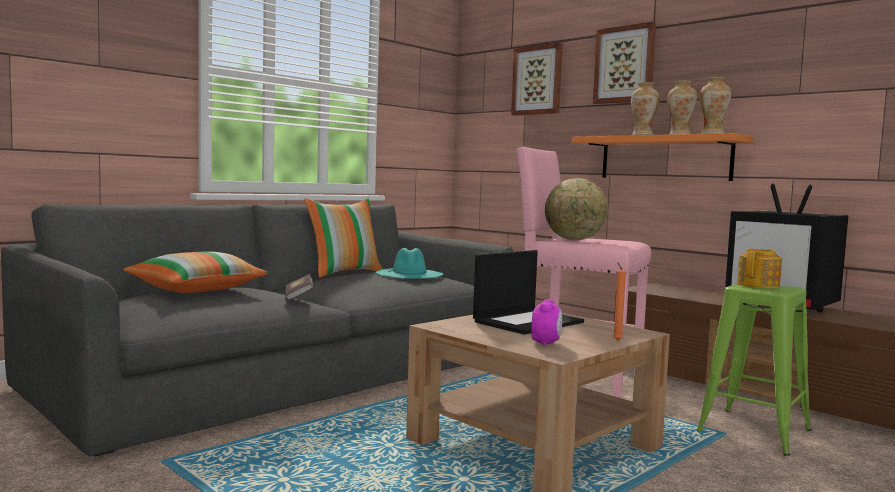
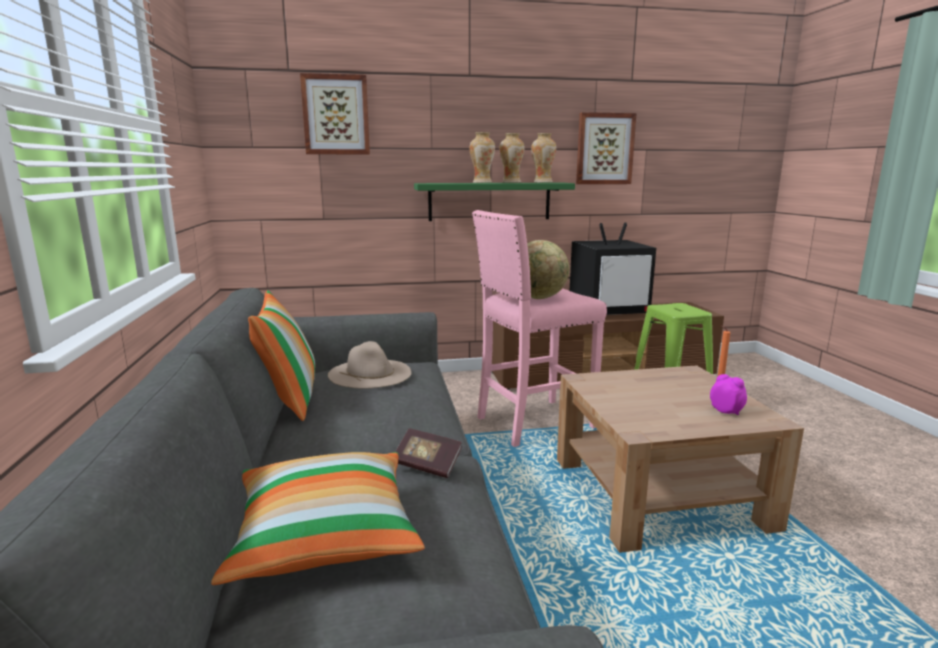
camera: 55 degrees left, 10 degrees up
(409, 273) = (370, 373): turquoise hat -> beige hat
(528, 322) = (637, 393): laptop -> none
(625, 64) = (443, 109): picture -> picture (604, 149)
(664, 158) = (489, 201): orange shelf -> green shelf
(759, 285) = (671, 308): teapot -> none

